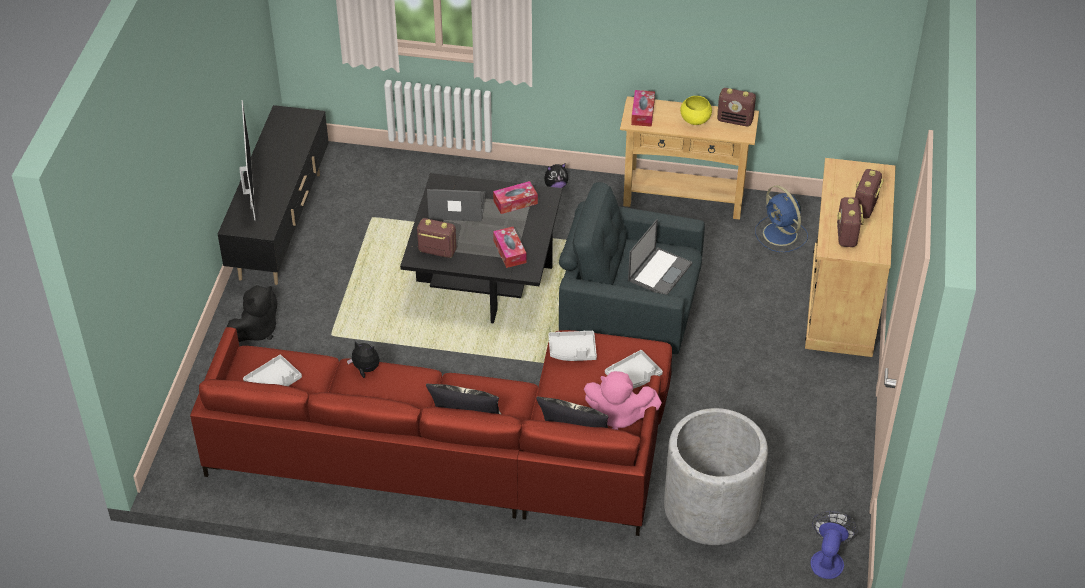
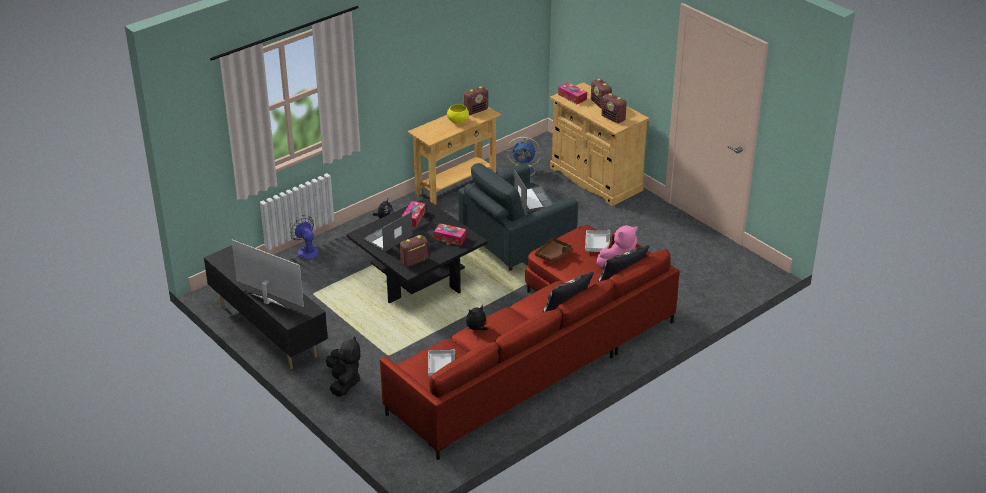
camera: 50 degrees left, 10 degrees down
(572, 351) = (553, 254): grey tray -> brown tray
(642, 113) = (428, 133): tissue box -> tissue box (572, 97)
(711, 508) = (682, 290): grey planter -> none
(828, 559) = (755, 272): fan -> fan (306, 250)

